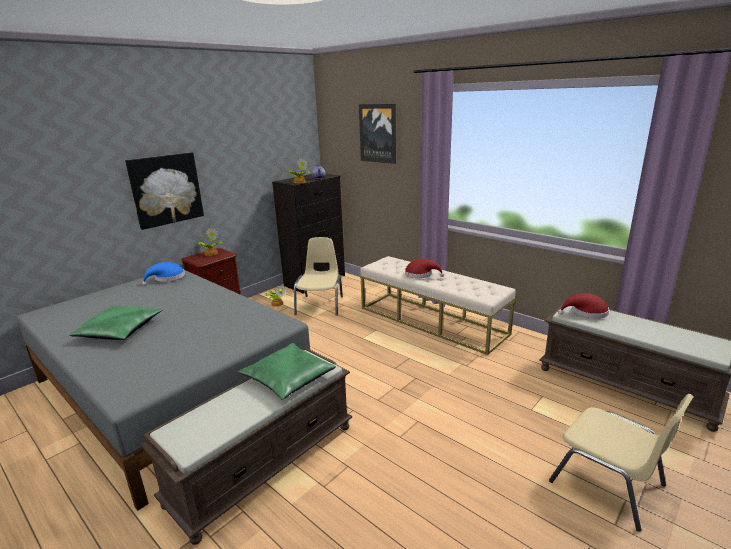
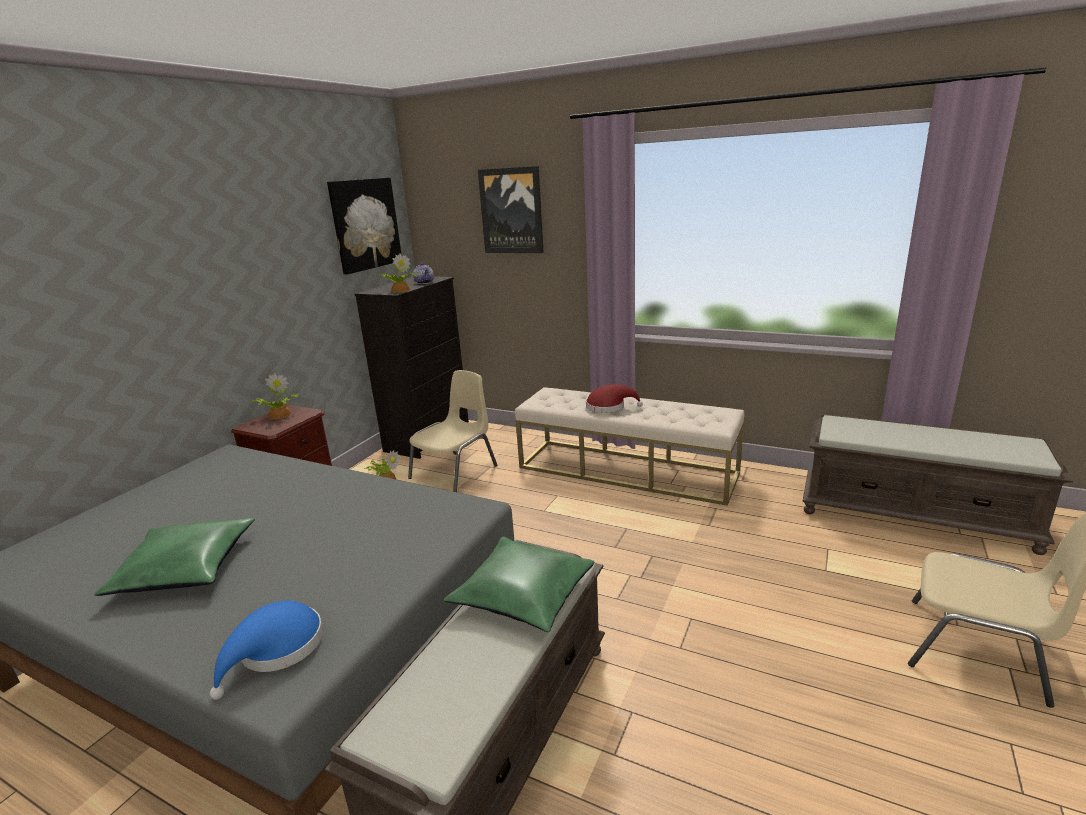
camera: 15 degrees left, 0 degrees up
(166, 189) = (197, 317): picture -> picture (365, 224)
(167, 278) = (221, 465): blue hat -> blue hat (276, 650)
(320, 305) = (455, 472): beige chair -> beige chair turned 45 degrees clockwise
(586, 312) = (856, 428): red hat -> none

